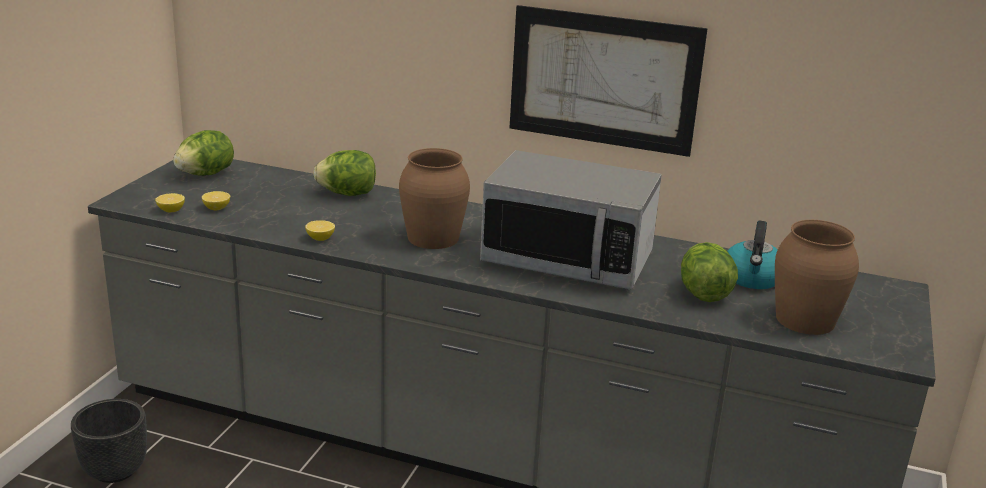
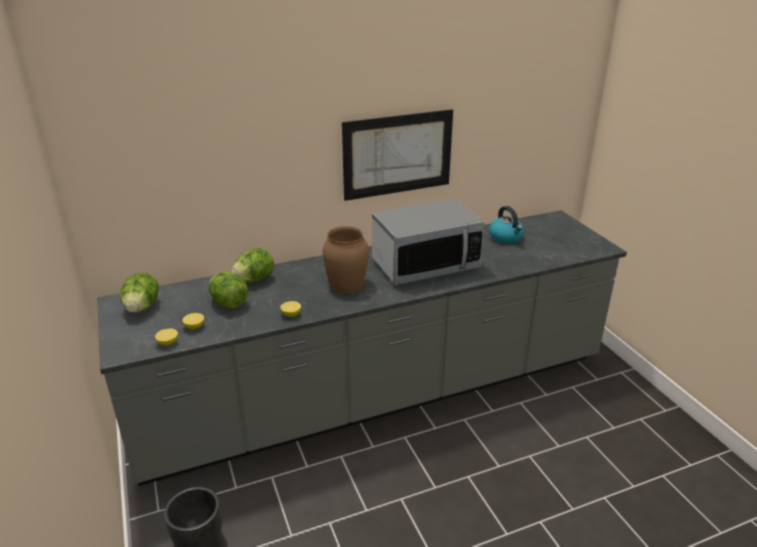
camera: 40 degrees left, 5 degrees up
(703, 293) = (502, 254): lettuce -> lettuce (229, 303)
(804, 319) = (553, 248): brown vase -> none

